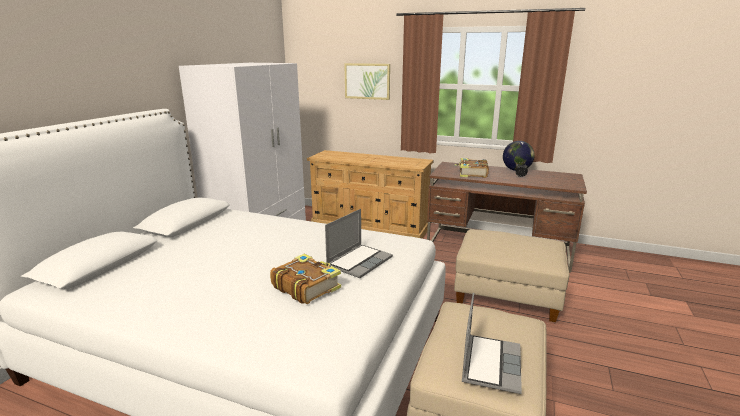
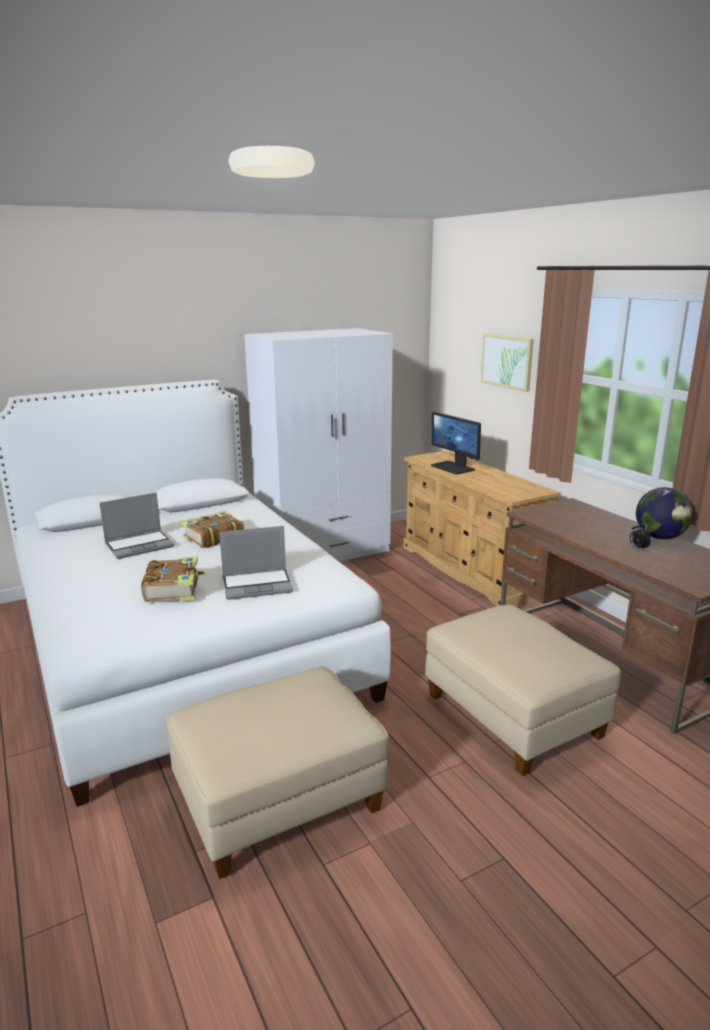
camera: 40 degrees right, 0 degrees up
(351, 158) = (453, 467): none -> monitor
(472, 173) = (572, 525): book -> book (213, 538)
(490, 363) = (239, 731): laptop -> laptop (140, 545)

